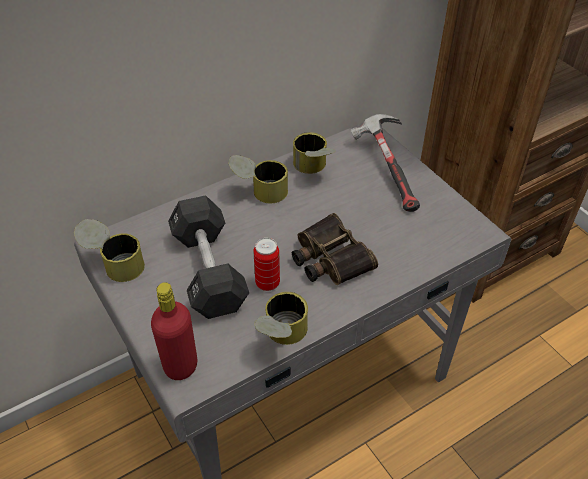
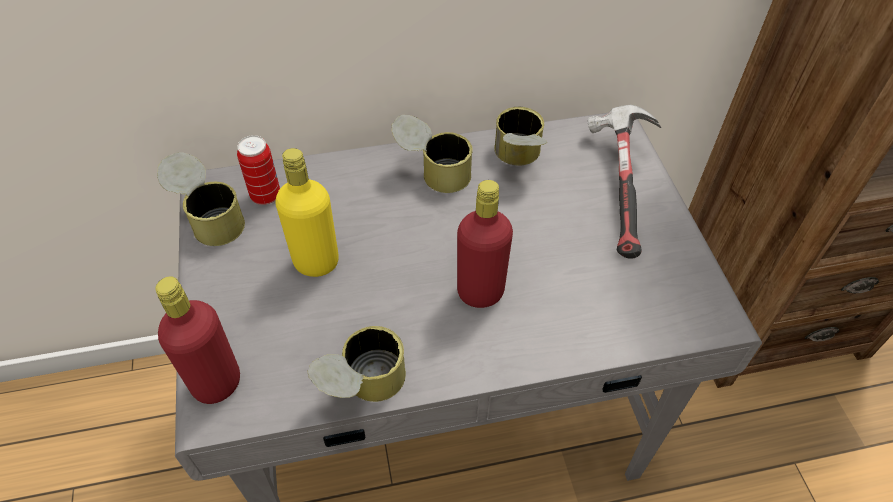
camera: 20 degrees right, 5 degrees up
(209, 271) = (316, 262): black dumbbell -> yellow bottle
(267, 283) = (381, 303): can -> can (265, 196)
(329, 258) = (480, 292): binoculars -> red bottle

